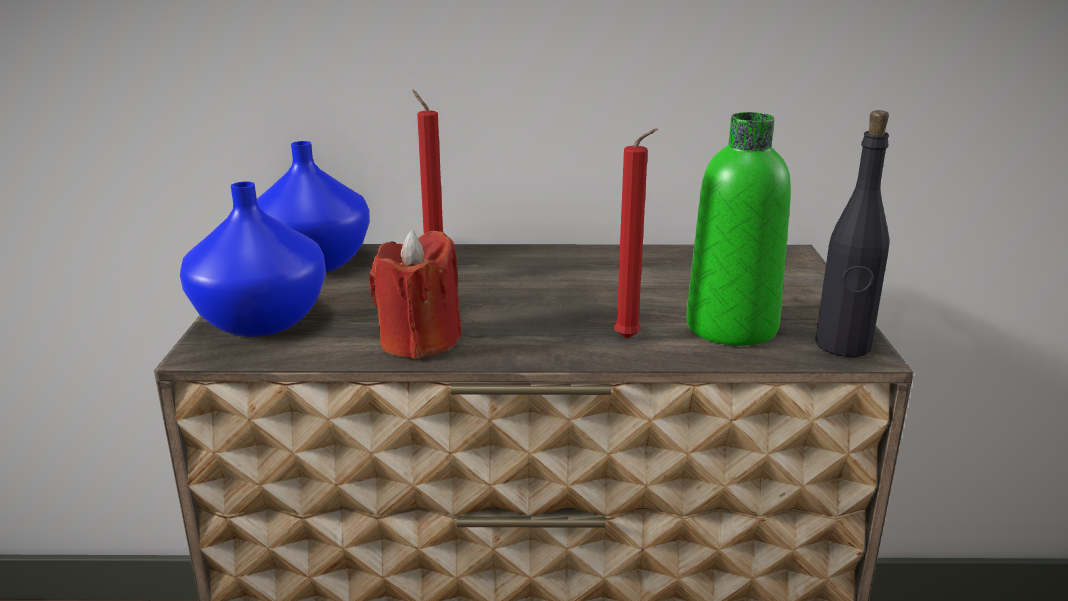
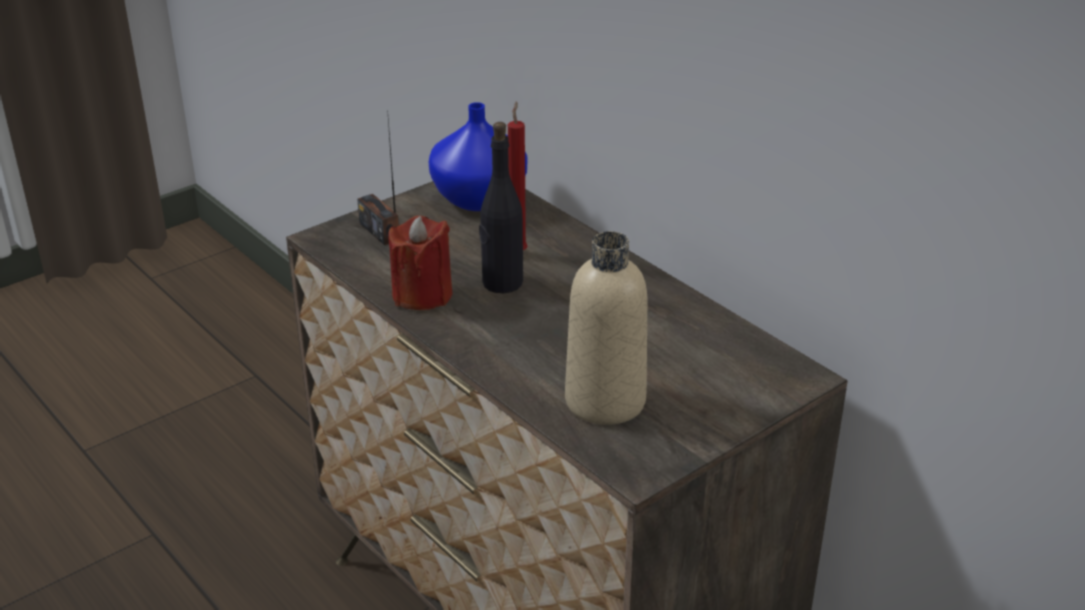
camera: 50 degrees right, 10 degrees up
(264, 320) = (380, 231): blue vase -> radio
(630, 340) = (526, 368): red candle -> none
(731, 327) = (605, 401): green bottle -> beige bottle
(843, 346) = (639, 460): black bottle -> black bottle (501, 283)

